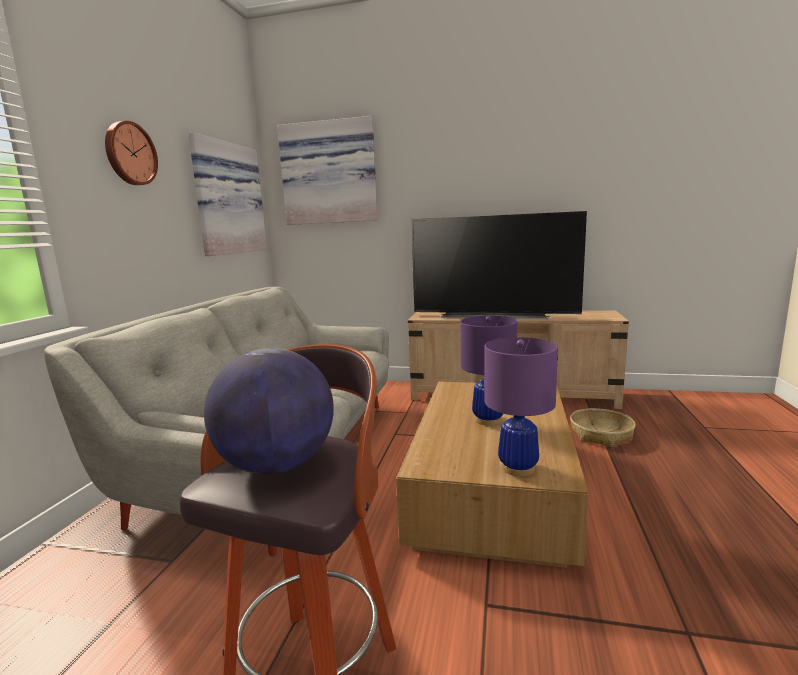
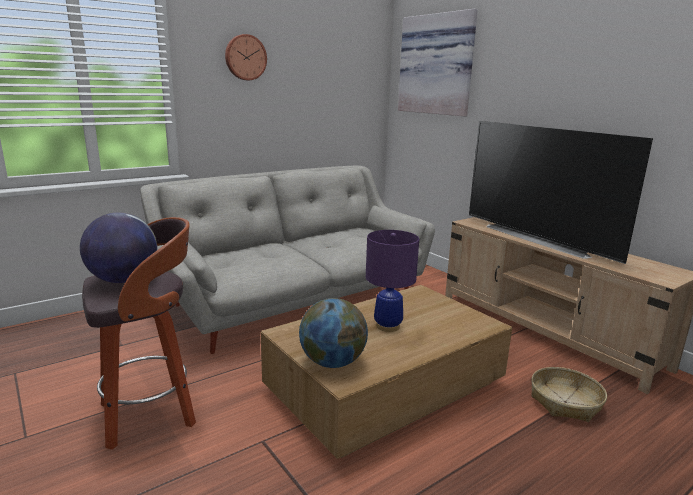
camera: 40 degrees right, 5 degrees up
(227, 199) = (339, 87): picture -> none
(518, 468) = (332, 362): purple table lamp -> globe

